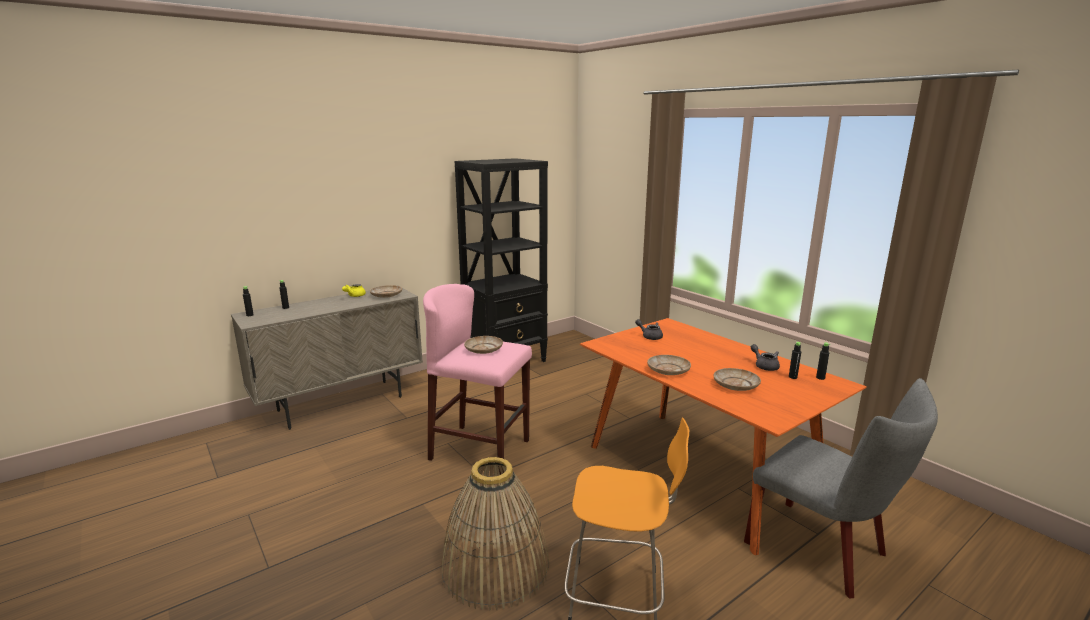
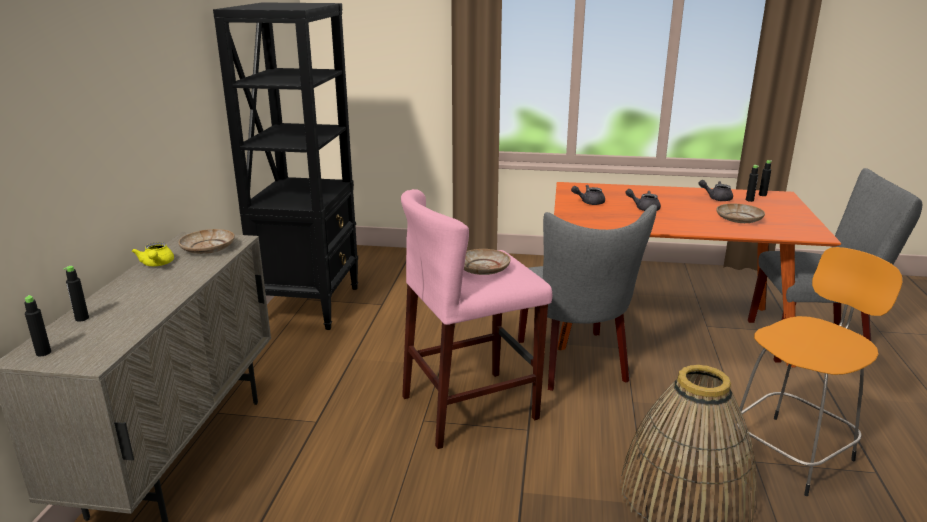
camera: 45 degrees left, 5 degrees up
(584, 460) = (575, 364): none -> grey chair
(668, 370) = (675, 225): beige plate -> none
(679, 352) = (644, 208): none -> grey teapot

